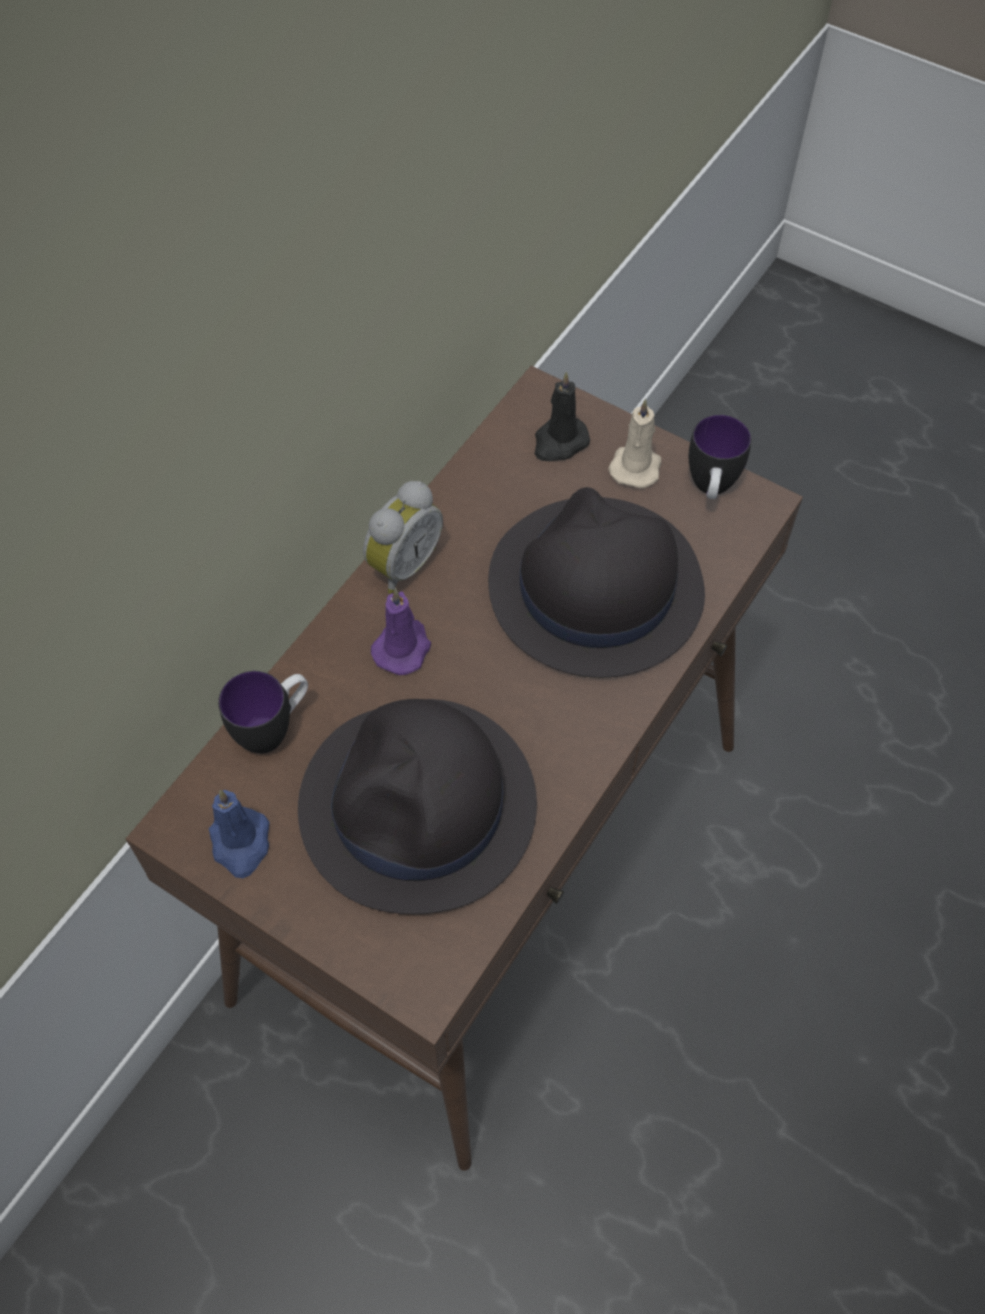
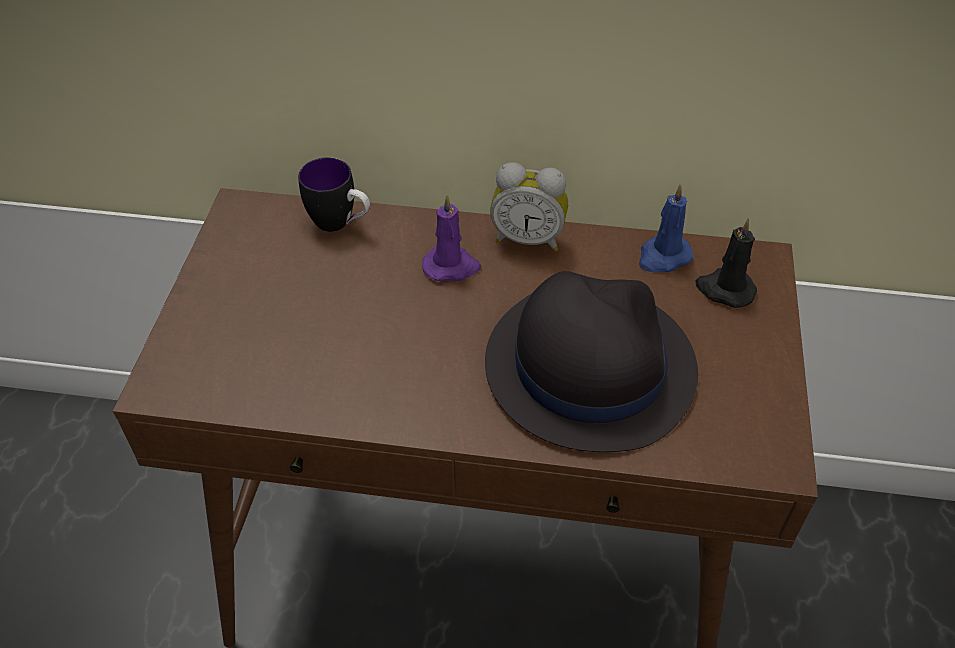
camera: 65 degrees right, 10 degrees down
(241, 844) = (239, 243): blue candle -> blue candle (663, 257)
(419, 807) = (312, 327): black hat -> none
(636, 465) = (744, 350): beige candle -> none
(710, 490) = (762, 415): mug -> none

